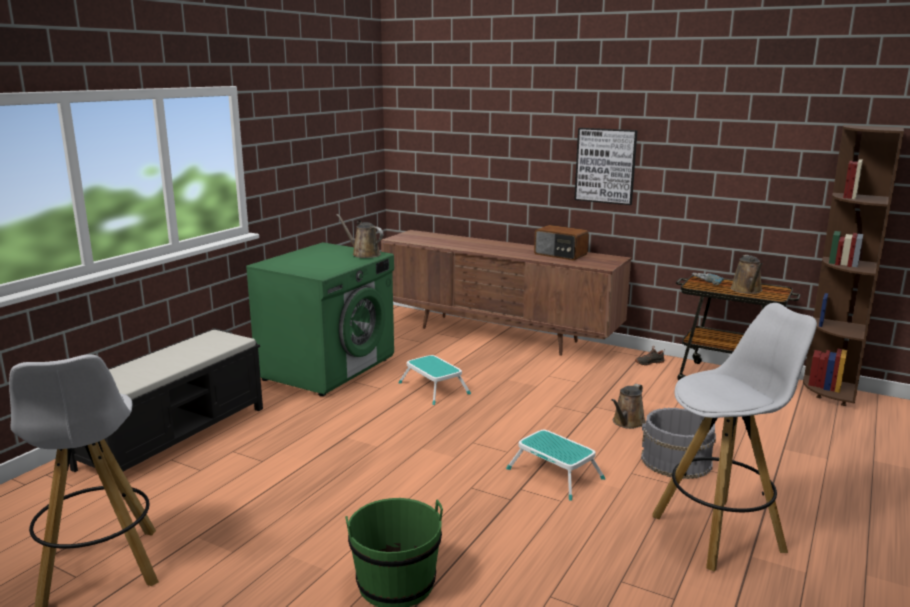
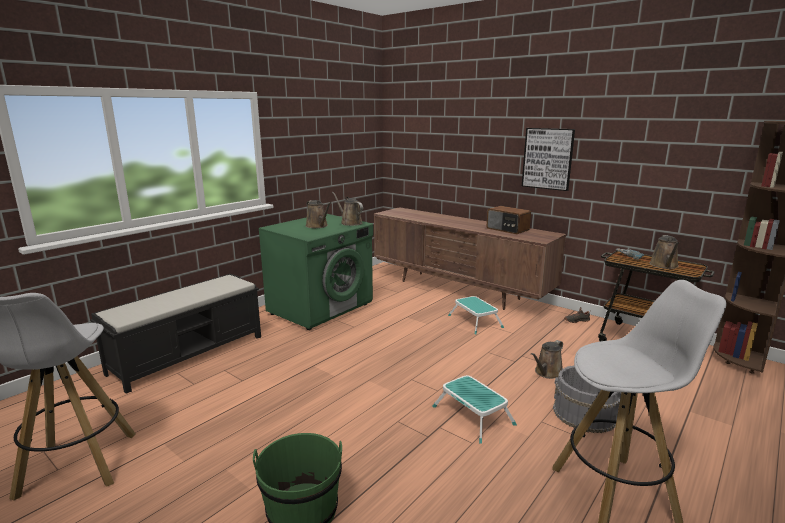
camera: 10 degrees right, 0 degrees up
(324, 260) = (318, 226): none -> brown watering can
(434, 388) = (395, 330): turquoise step ladder -> turquoise step ladder (475, 321)

